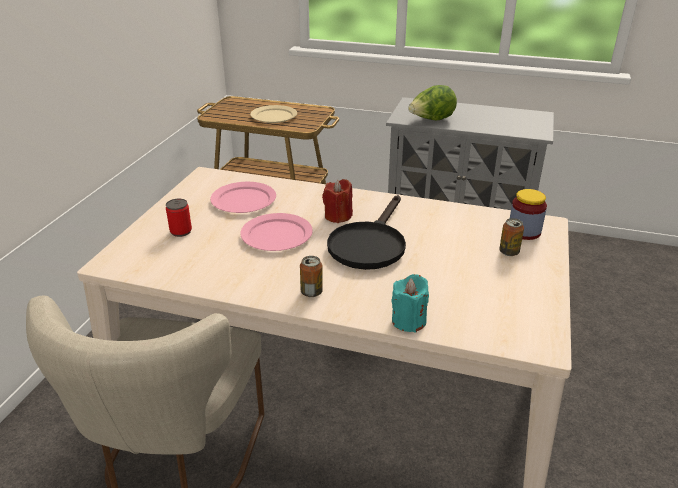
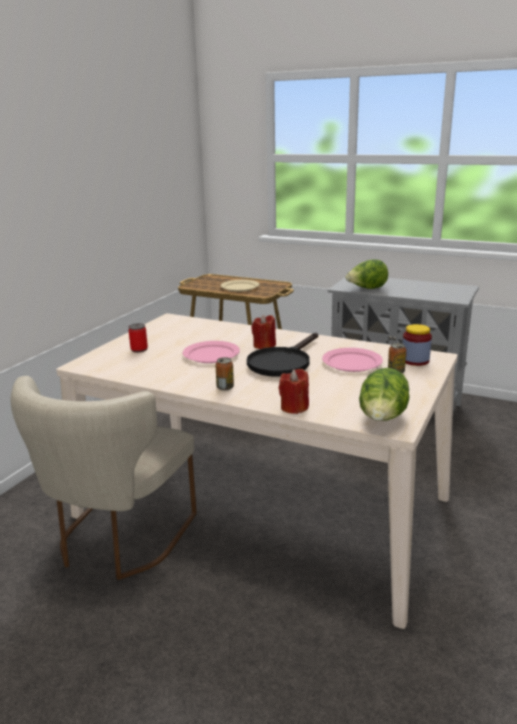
camera: 10 degrees right, 10 degrees down
(244, 201) = (193, 334): pink plate -> pink plate (352, 363)
(408, 321) = (294, 407): turquoise candle -> red candle
(521, 334) = (382, 420): none -> lettuce

